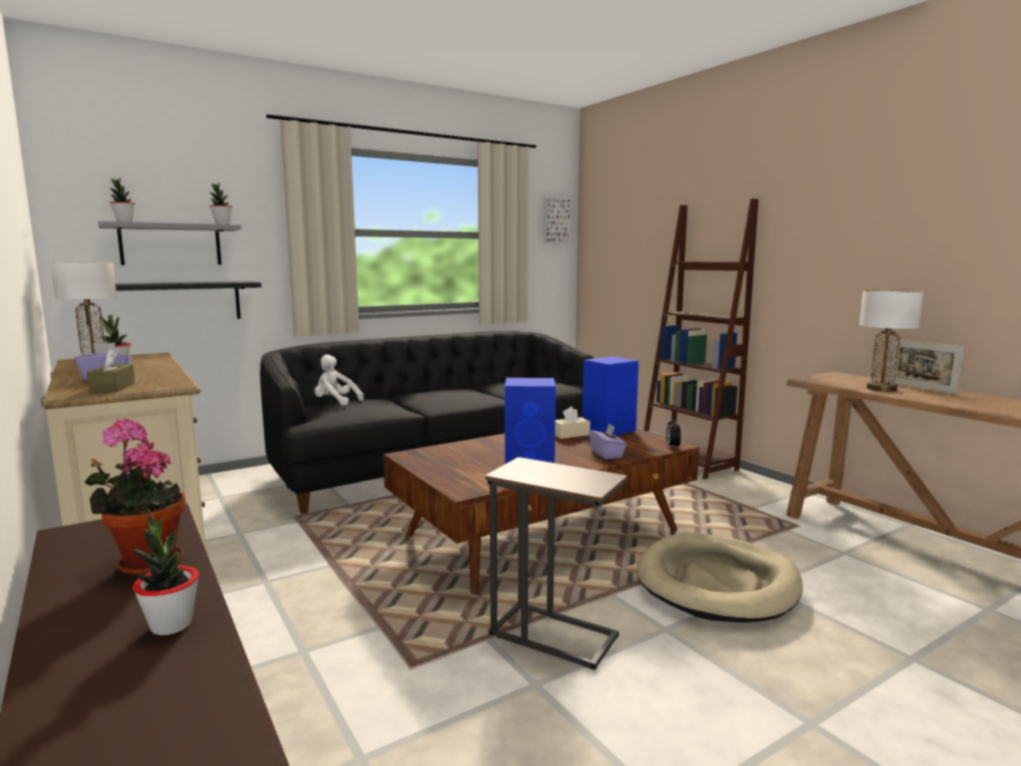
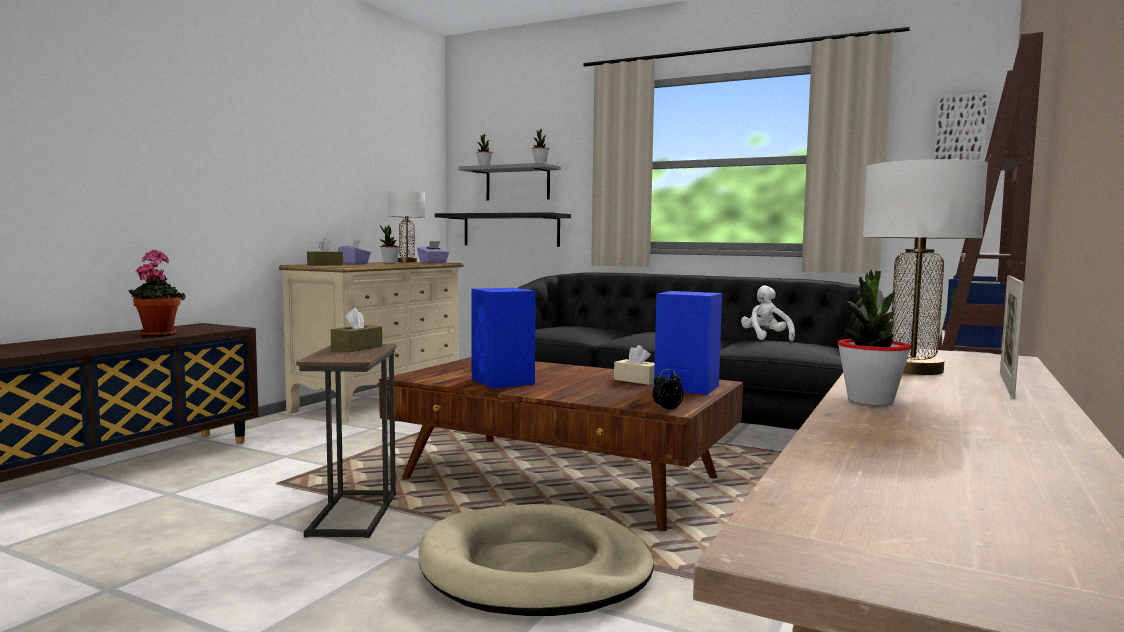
camera: 60 degrees right, 5 degrees down
(171, 625) = (81, 344): potted plant -> potted plant (870, 401)
(335, 402) = (570, 325): white plush toy -> white plush toy (765, 338)
(536, 471) = (357, 348): none -> brown tissue box
(607, 454) = (584, 394): purple tissue box -> purple tissue box (433, 262)

